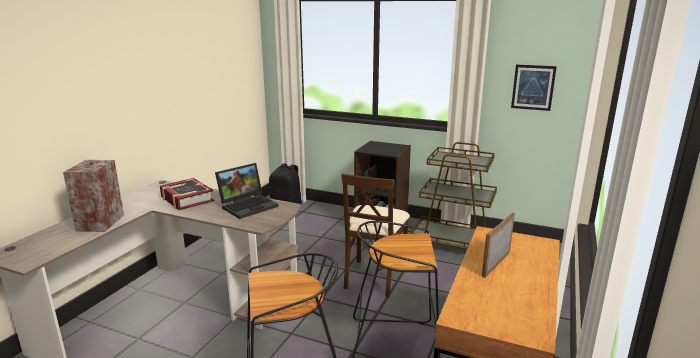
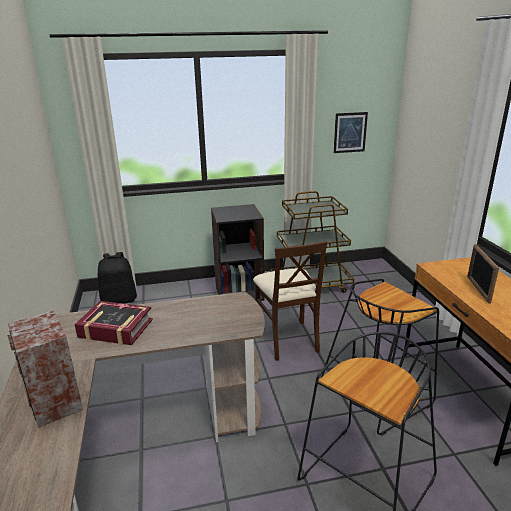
camera: 35 degrees left, 5 degrees up
(248, 205) = (199, 311): laptop -> none

